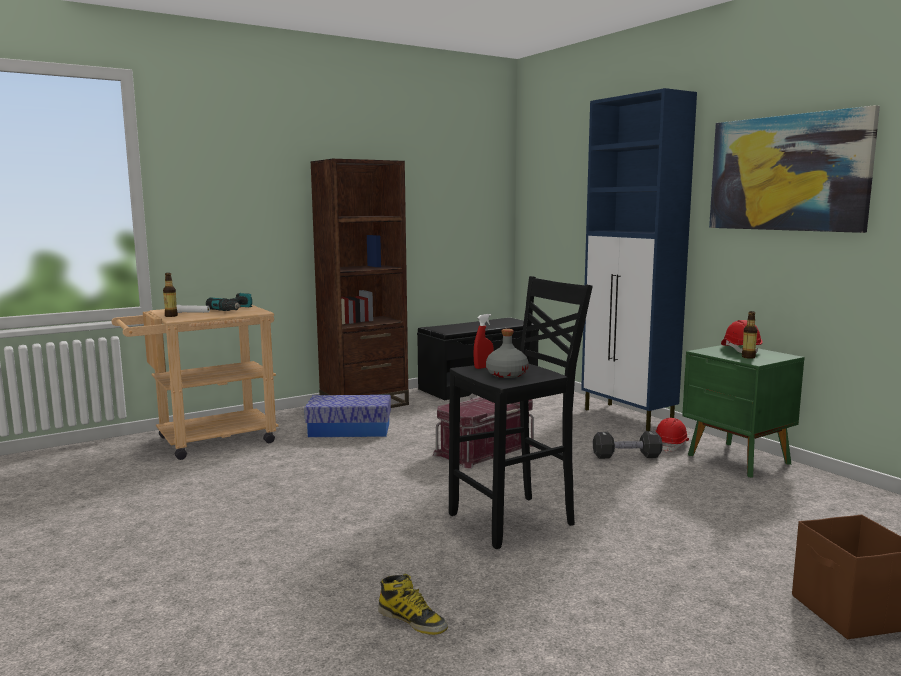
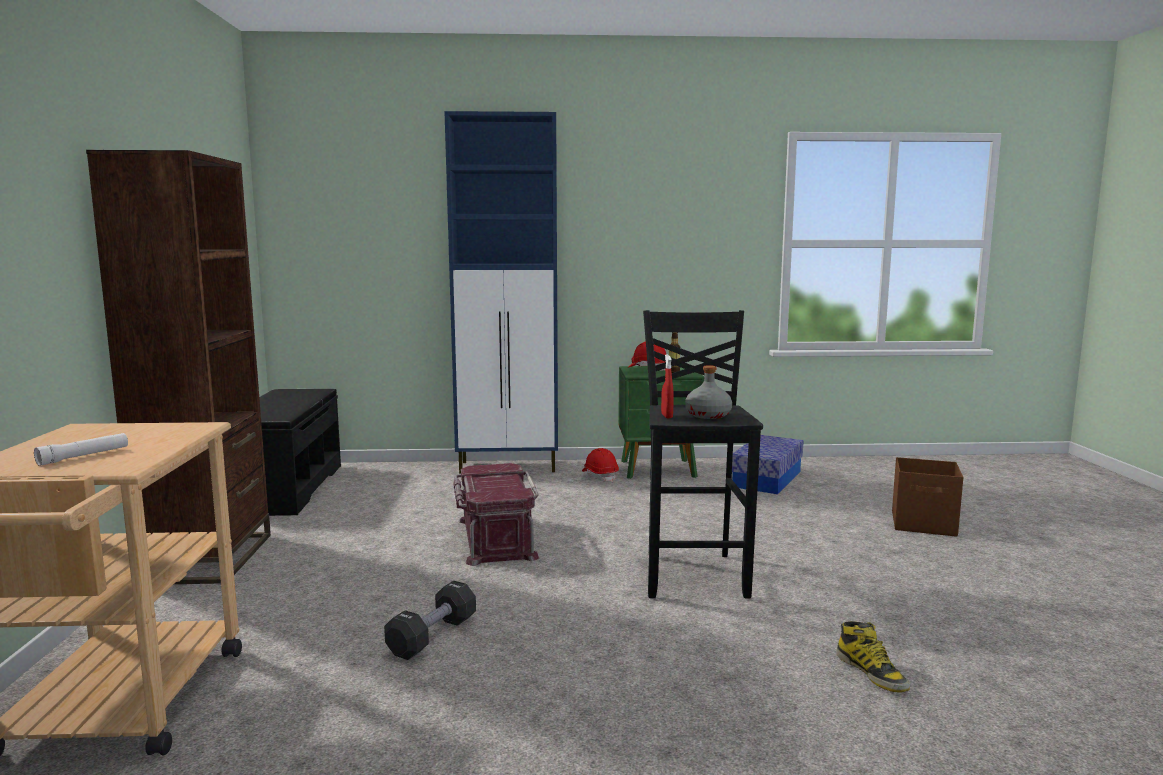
camera: 60 degrees left, 0 degrees up
(171, 316) = (78, 469): bottle -> none
(234, 310) = (139, 434): power drill -> none
(349, 430) = (295, 590): storage box -> storage box (767, 479)
(412, 620) = (872, 672): boot -> boot turned 90 degrees clockwise
(626, 456) = (601, 495): black dumbbell -> black dumbbell (432, 636)
(787, 173) = (658, 206): picture -> none

